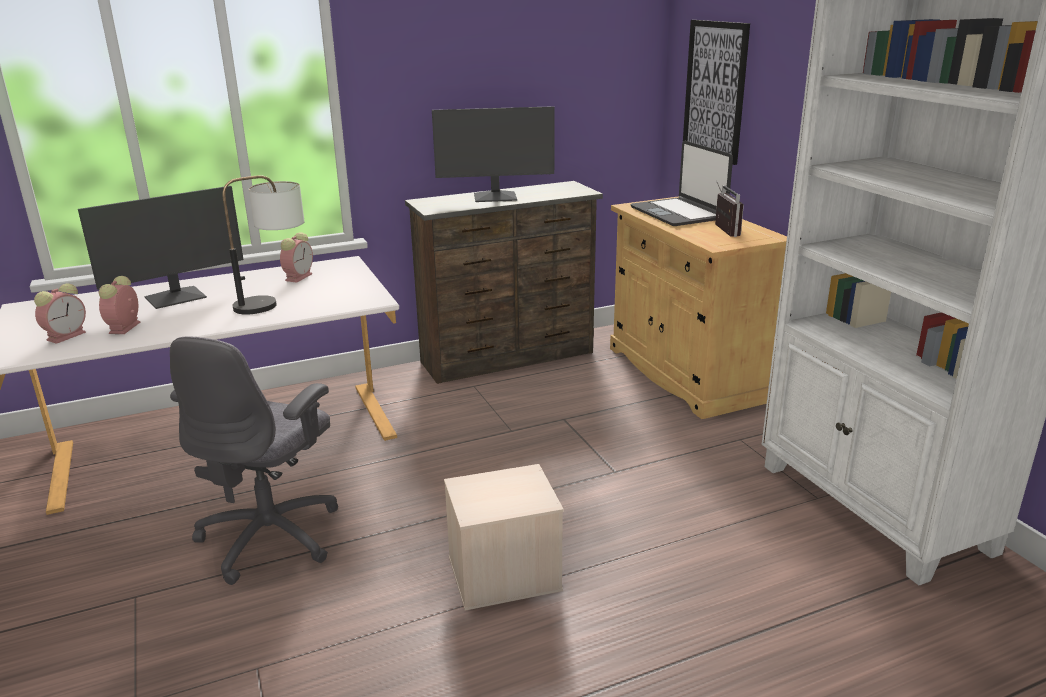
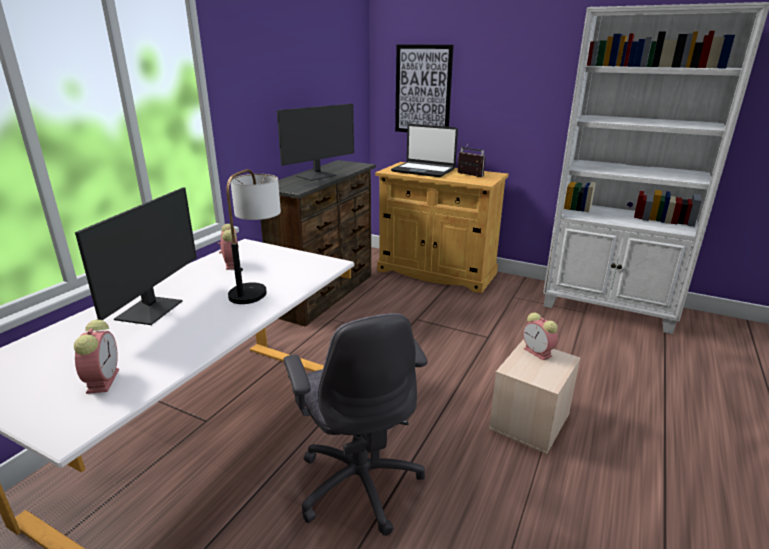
camera: 40 degrees left, 0 degrees up
(124, 328) = (157, 351): alarm clock -> alarm clock (538, 353)

